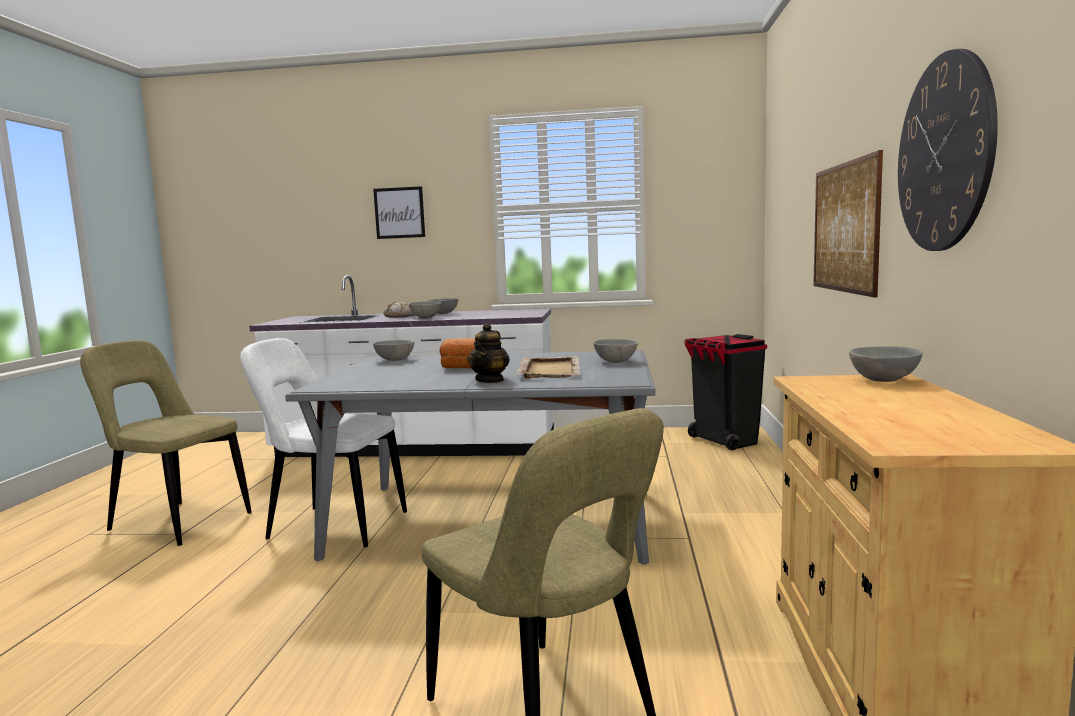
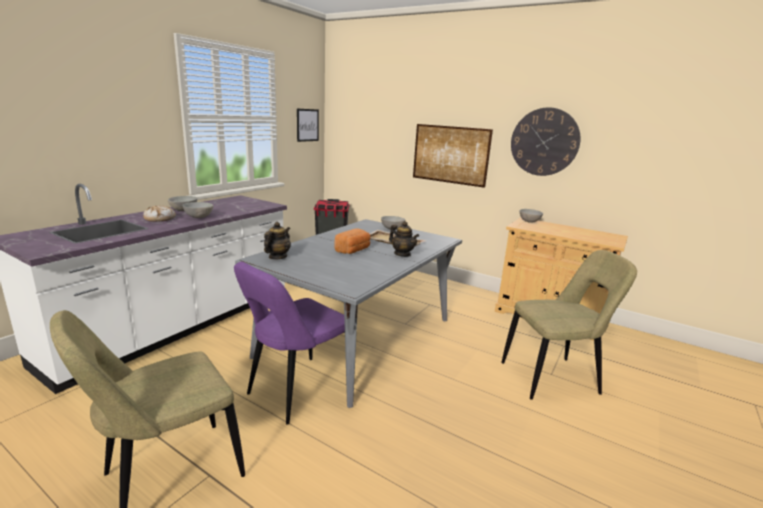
camera: 65 degrees left, 10 degrees up
(332, 526) = (296, 391): white chair -> purple chair
(394, 360) = (277, 257): grey bowl -> teapot
(399, 213) = (94, 114): picture -> picture (307, 125)

